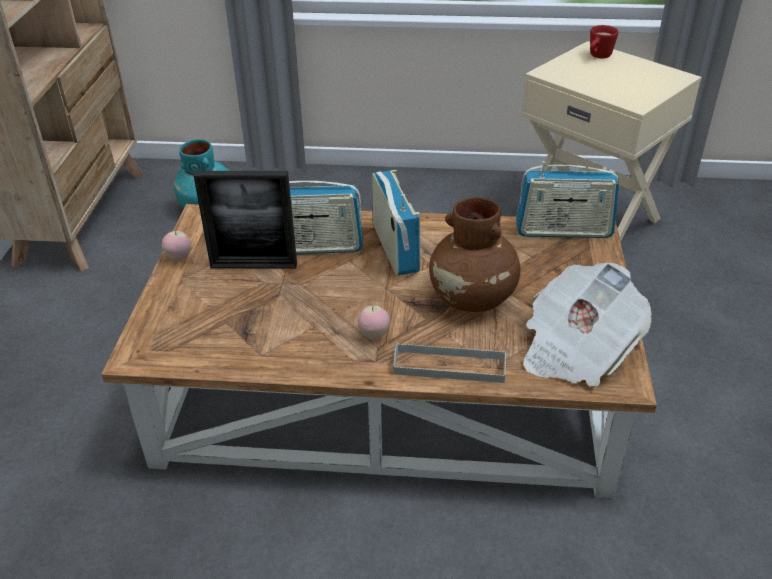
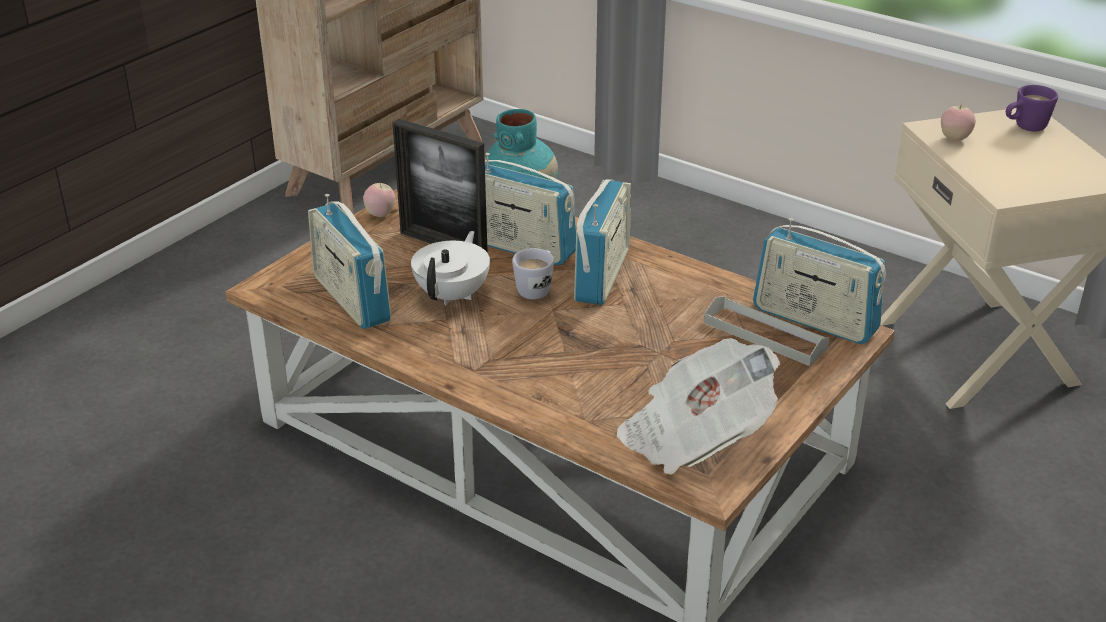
camera: 30 degrees right, 5 degrees down
(221, 339) = (351, 299): none -> radio
(300, 304) = (453, 295): none -> white teapot
(358, 276) = (537, 288): none -> white mug
(374, 335) = (496, 347): apple -> apple (954, 139)
(449, 366) = (542, 402): grey tray -> grey tray (765, 335)
(472, 299) = (633, 350): brown vase -> none
(598, 57) = (1024, 127): red mug -> purple mug

